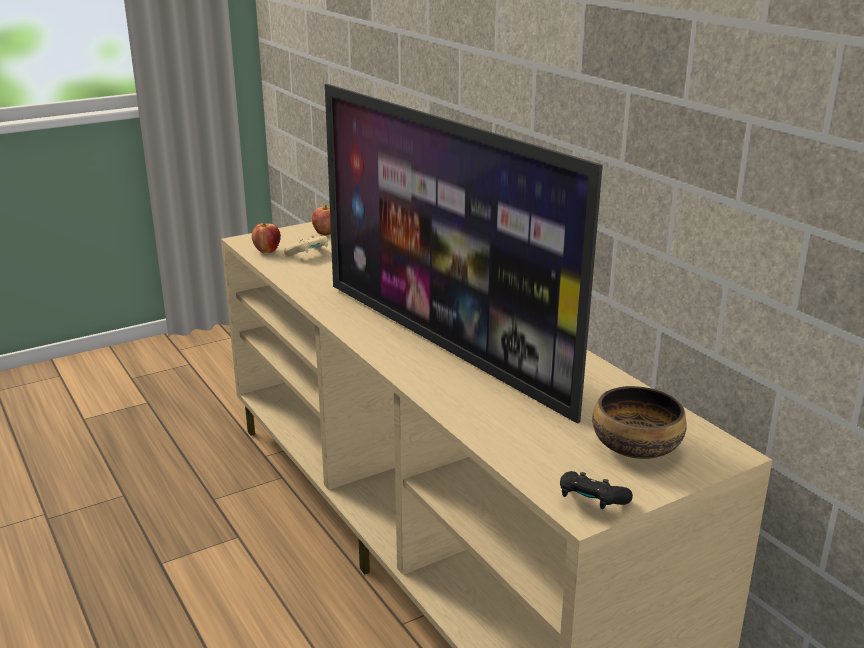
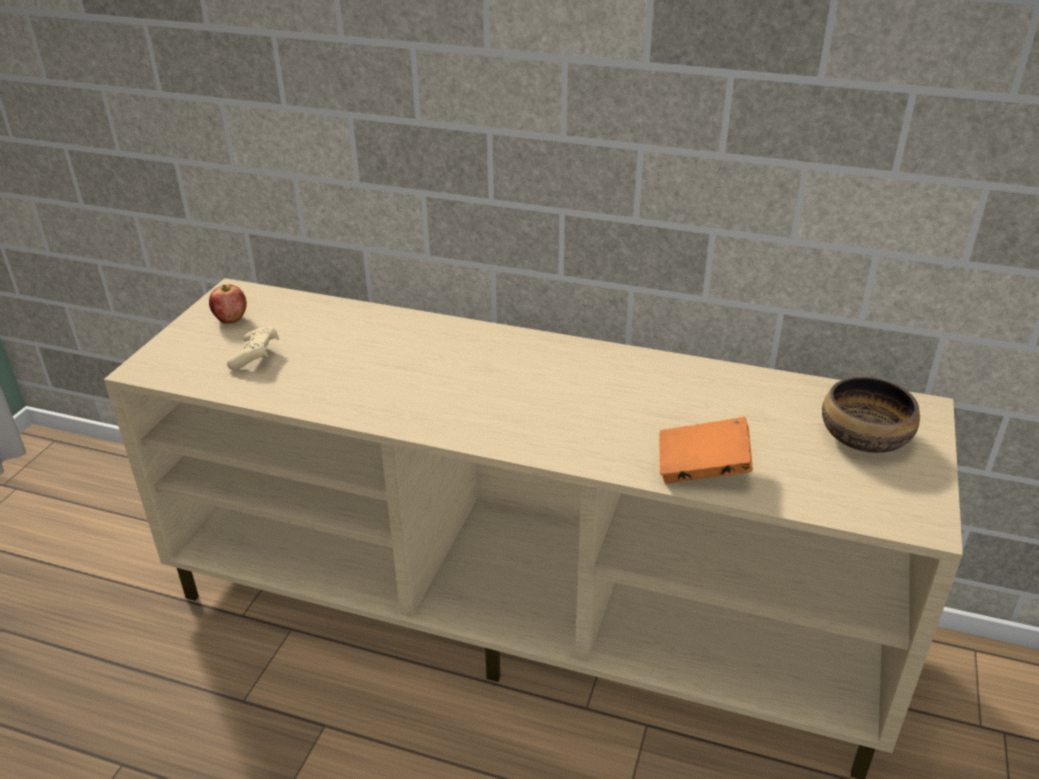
camera: 40 degrees left, 10 degrees up
(267, 251) = (197, 373): apple -> none
(445, 345) = (572, 409): television -> none
(473, 409) = (702, 469): none -> orange book
(591, 502) = (917, 512): black game controller -> none

